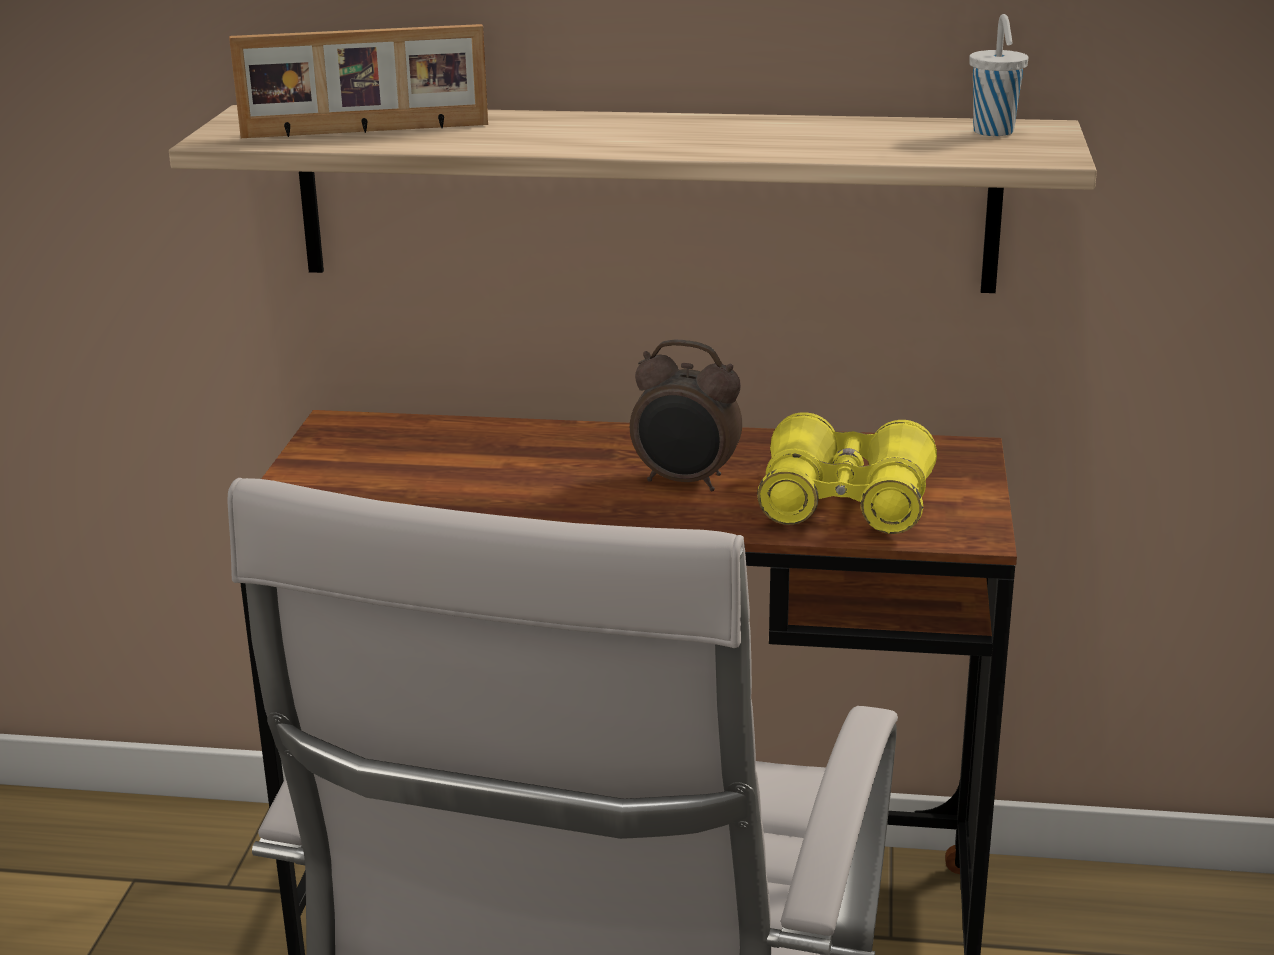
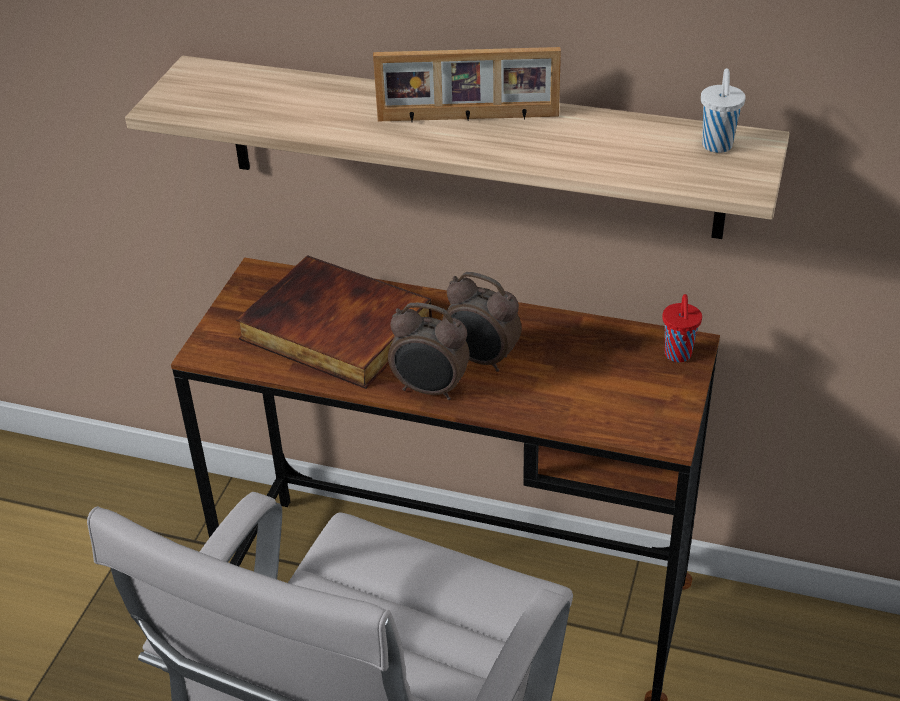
camera: 10 degrees right, 15 degrees up
(365, 131) = (264, 104): picture frame -> picture frame (468, 118)
(463, 468) = (333, 330): none -> book
(623, 515) = (430, 390): none -> alarm clock
(845, 503) = (587, 394): yellow binoculars -> none
(954, 459) = (678, 355): none -> red cup

